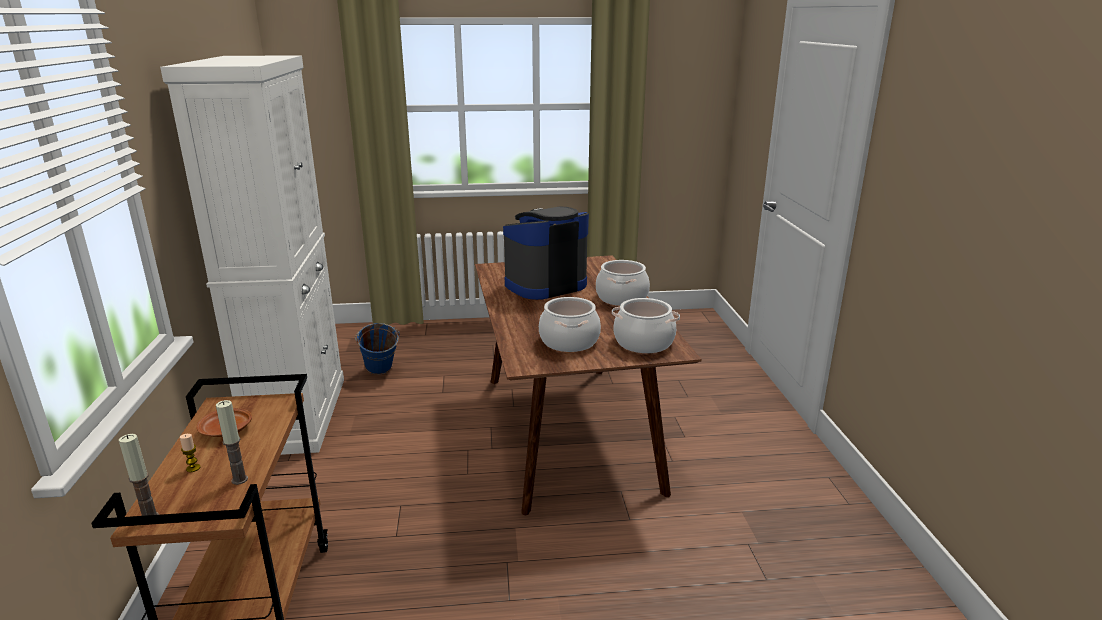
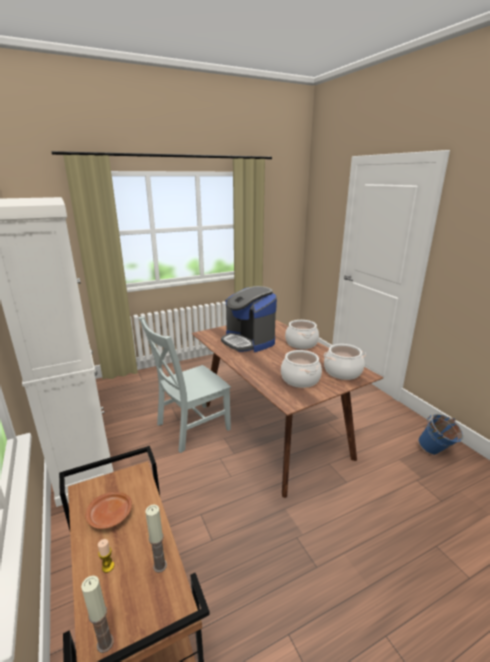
camera: 20 degrees left, 0 degrees up
(380, 373) = (127, 414): blue bucket -> blue bucket (436, 452)
(452, 405) = (190, 428): none -> grey chair
(545, 285) = (248, 341): coffee machine -> coffee machine turned 75 degrees counterclockwise

